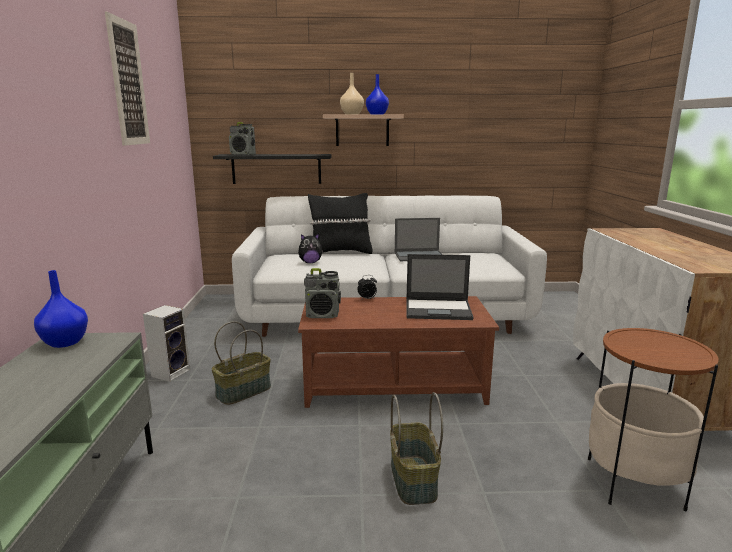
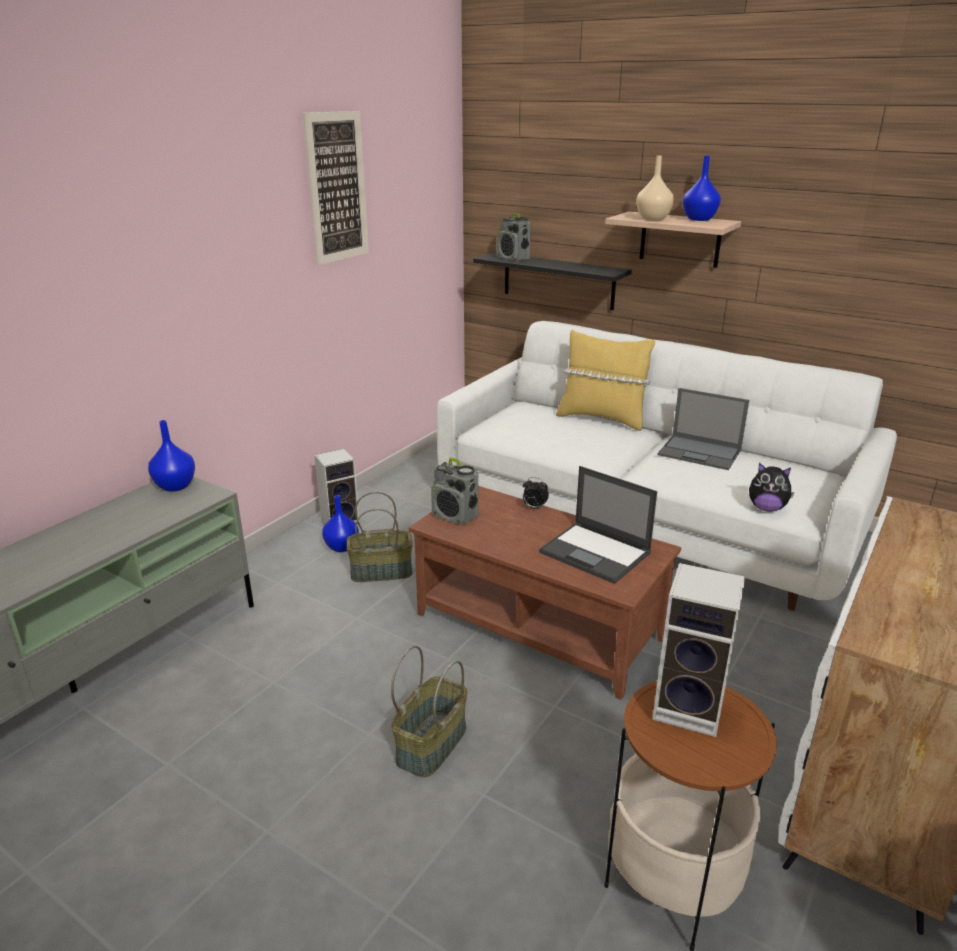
camera: 35 degrees right, 10 degrees up
(189, 387) = (341, 547): none -> blue vase
(310, 262) = (541, 428): plush toy -> plush toy (766, 508)
(340, 252) = (601, 418): black pillow -> yellow pillow
(641, 341) = (691, 708): none -> speaker

